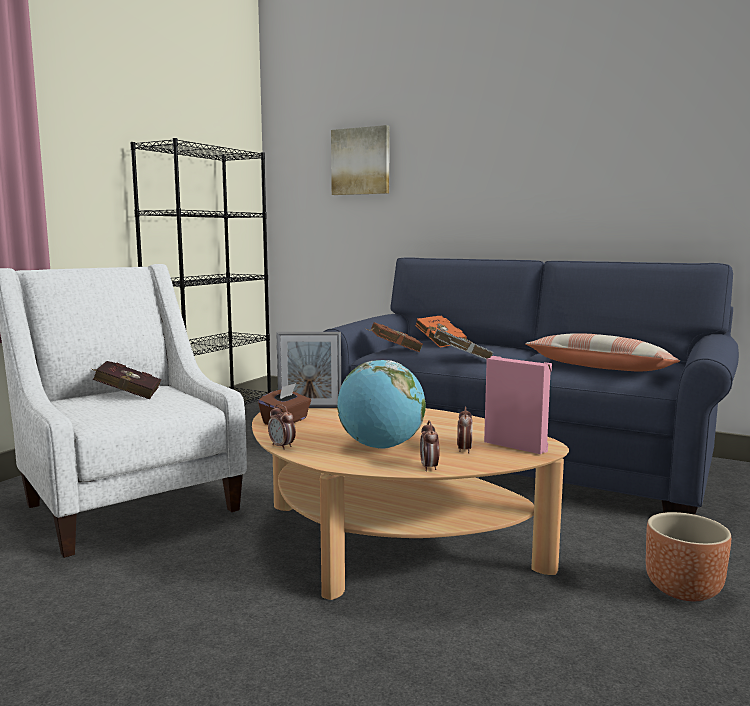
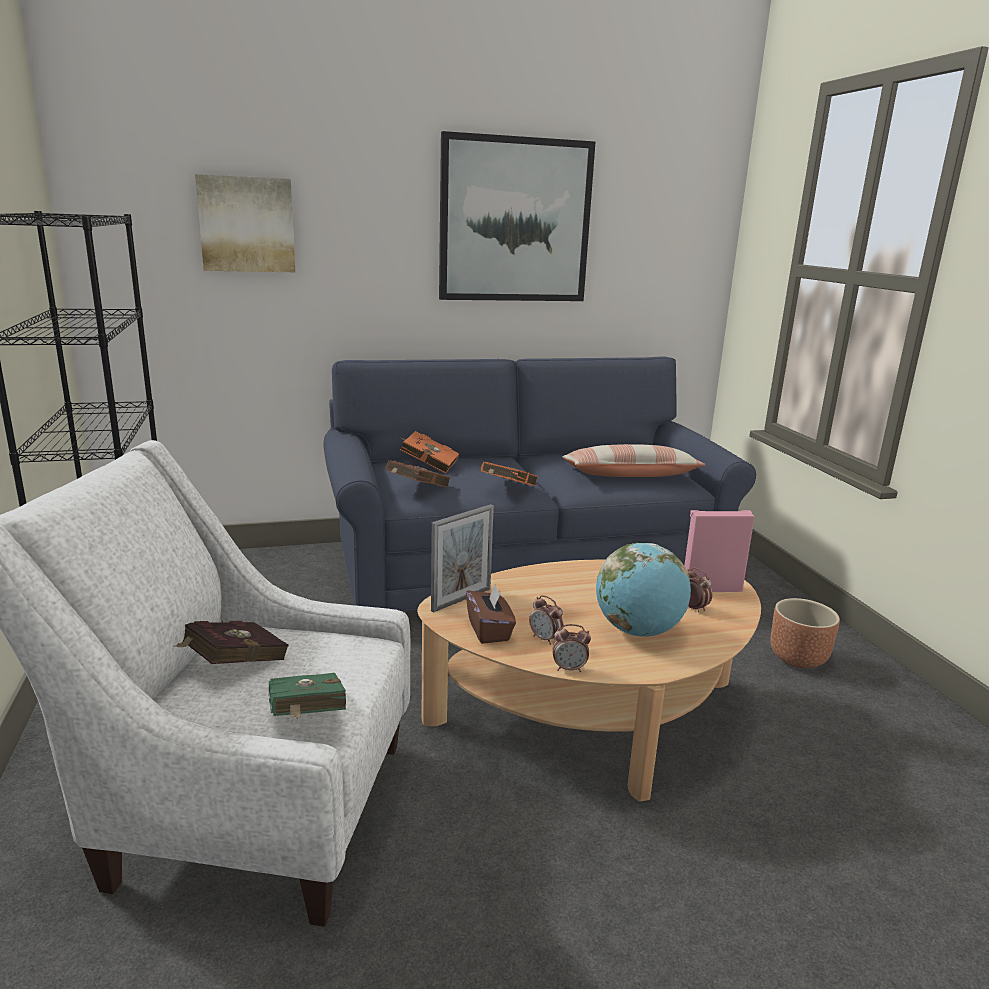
camera: 45 degrees left, 10 degrees up
(98, 417) = (306, 720): none -> green book
(429, 467) = (718, 641): alarm clock -> alarm clock (545, 639)
(460, 359) = (506, 489): grey book -> orange book
(563, 138) = (515, 221): none -> picture

